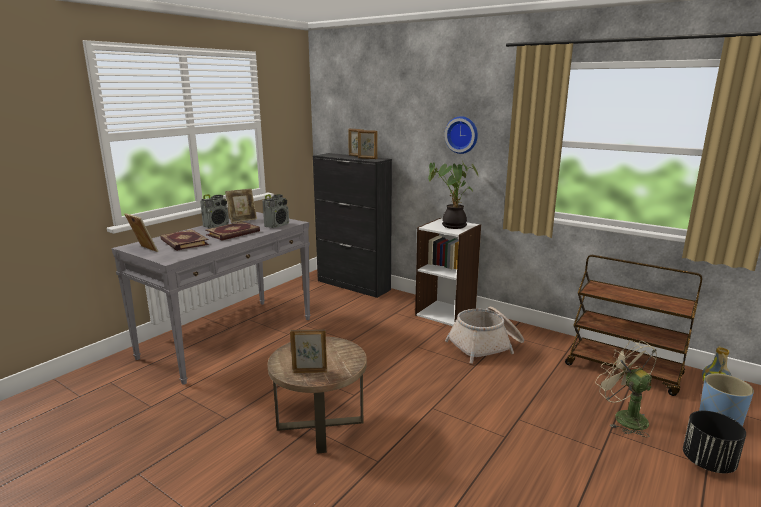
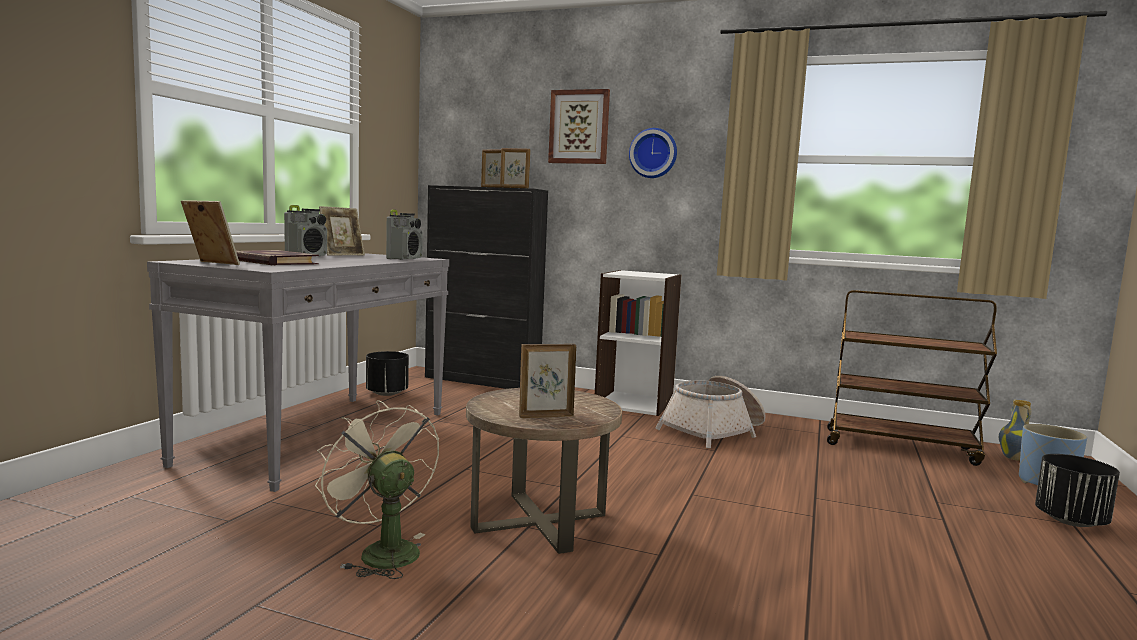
camera: 15 degrees left, 10 degrees down
(233, 233) = (344, 260): book -> none
(286, 297) = (386, 393): none -> black planter
(411, 113) = (579, 127): none -> picture
(452, 225) = (645, 274): potted plant -> none
(624, 417) = (940, 487): beige fan -> beige fan (381, 551)

